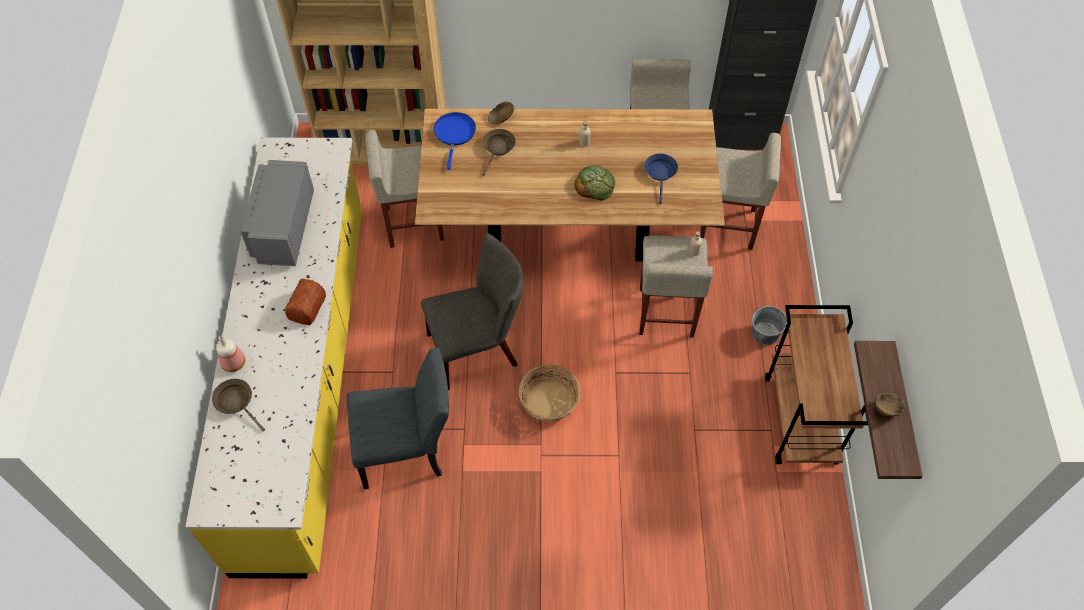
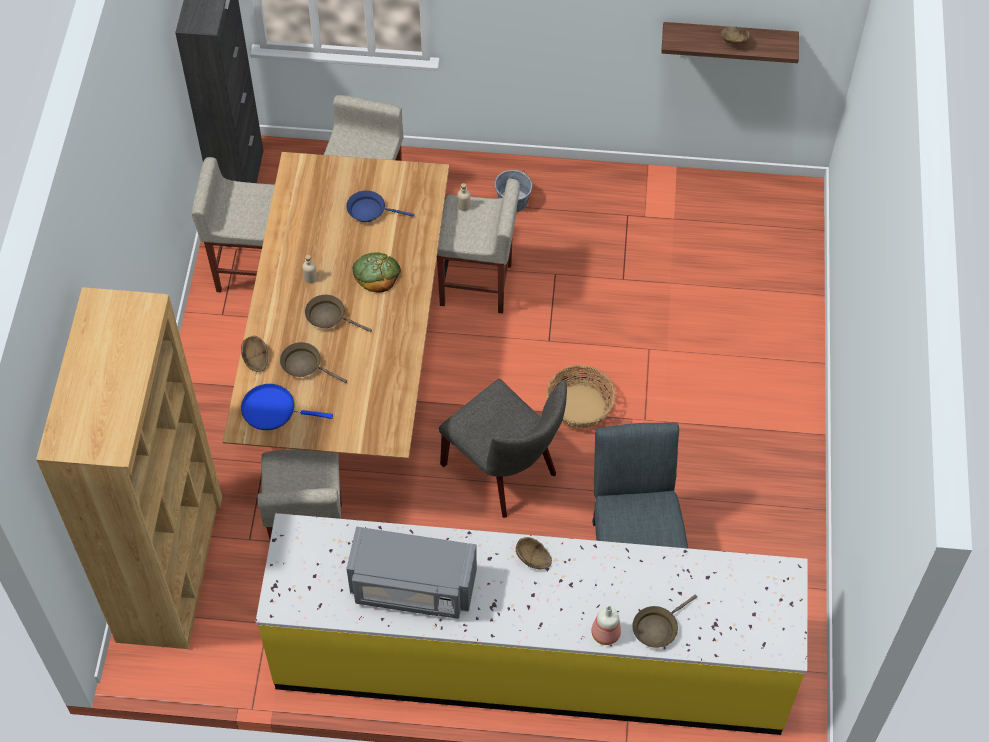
camera: 85 degrees left, 0 degrees up
(305, 307) = (534, 559): bread -> brown bowl
(478, 349) = (505, 472): grey chair -> grey chair turned 150 degrees clockwise
(546, 158) = (329, 317): none -> brown frying pan
(801, 420) = (618, 189): brown cart -> none

